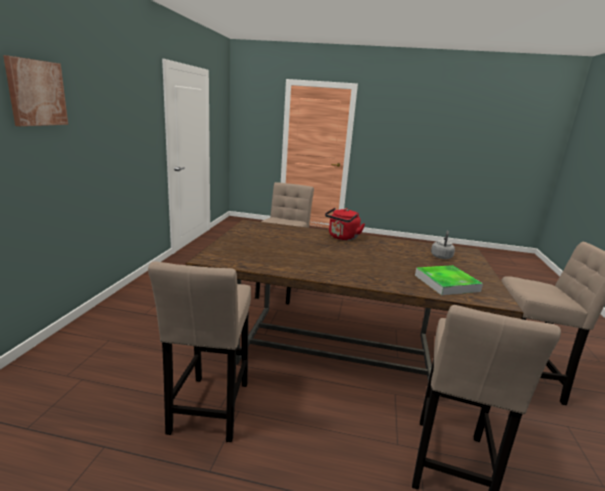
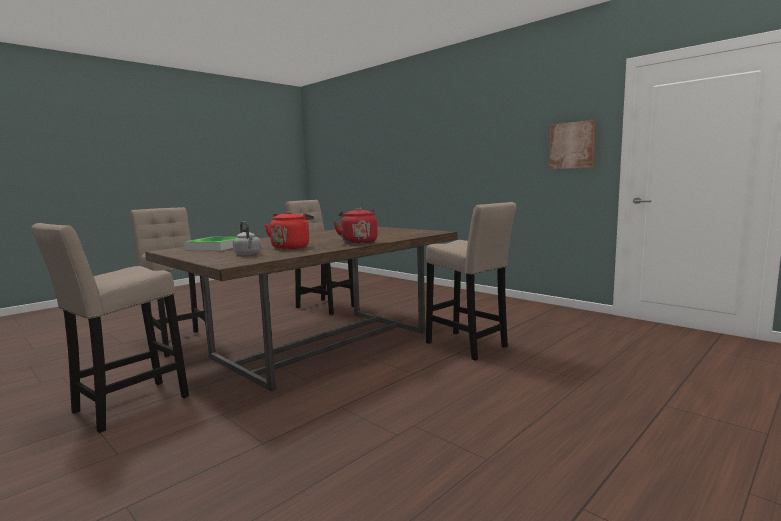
camera: 125 degrees right, 10 degrees down
(36, 93) = (460, 129): picture -> picture (572, 145)
(396, 252) = (291, 247): none -> red kettle

